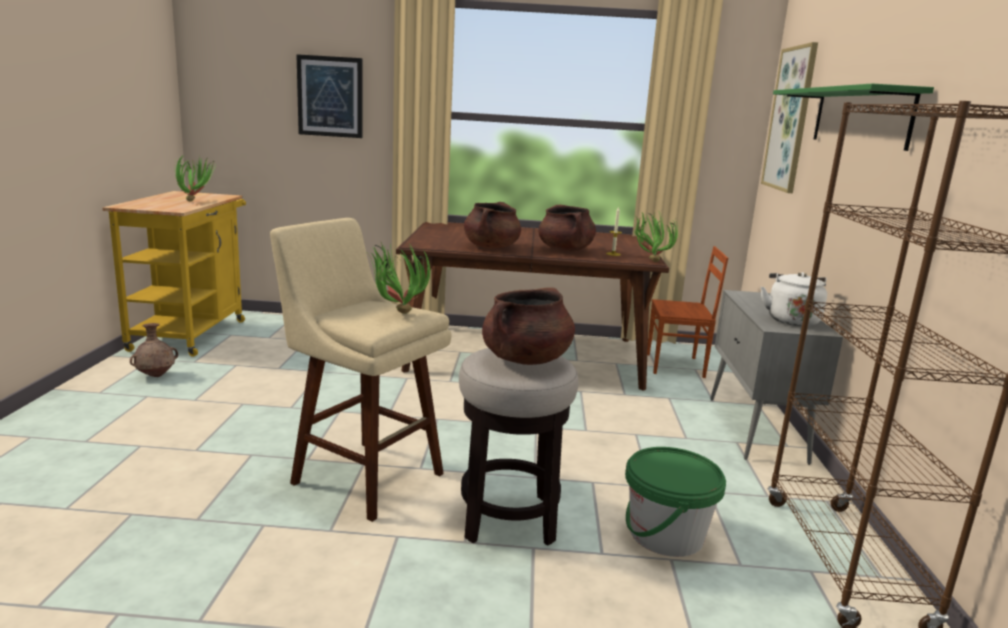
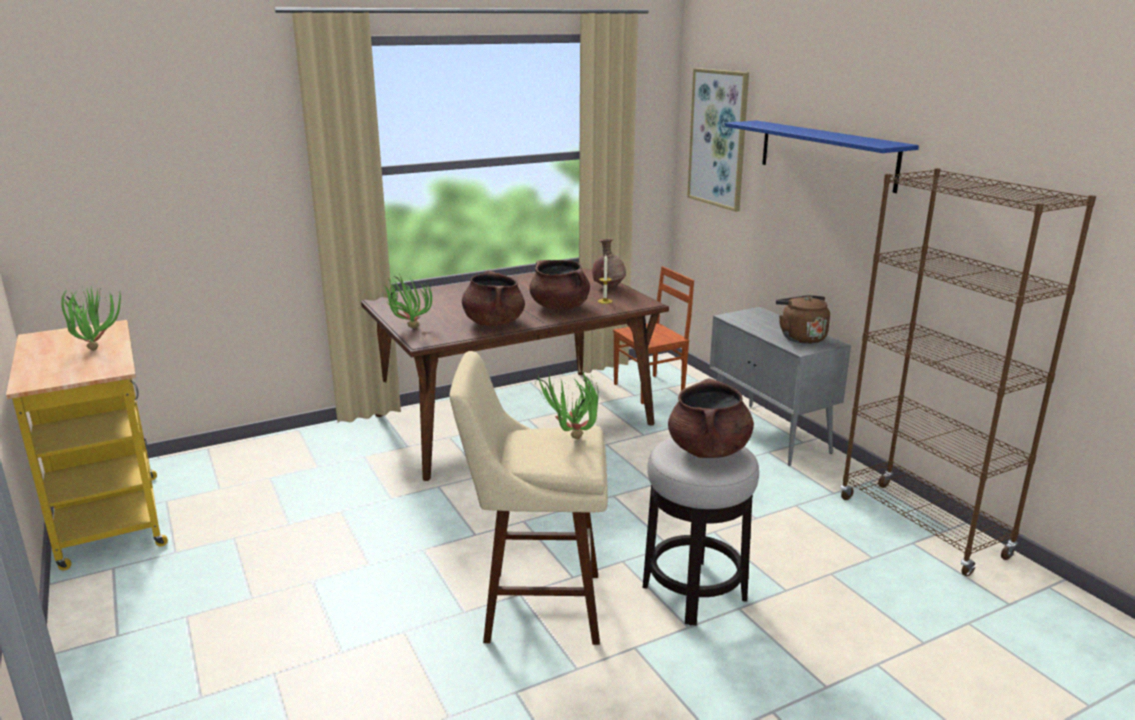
camera: 30 degrees left, 5 degrees up
(156, 375) = (156, 587): brown vase -> brown vase (608, 287)
(330, 96) = (216, 170): picture -> none
(648, 260) = (643, 302): potted plant -> potted plant (407, 328)
(666, 534) = (808, 555): green bucket -> none
(791, 320) = (800, 337): white kettle -> brown kettle
(859, 117) = (826, 154): green shelf -> blue shelf

